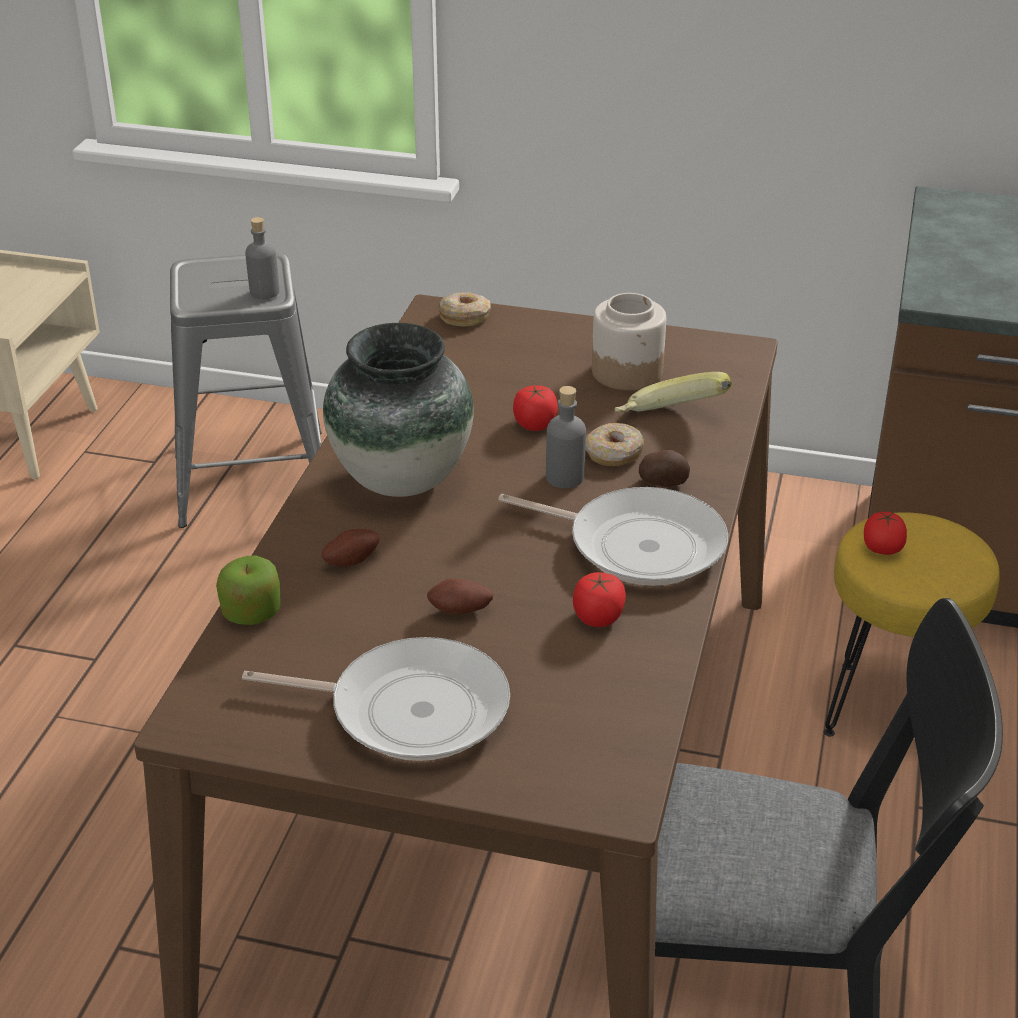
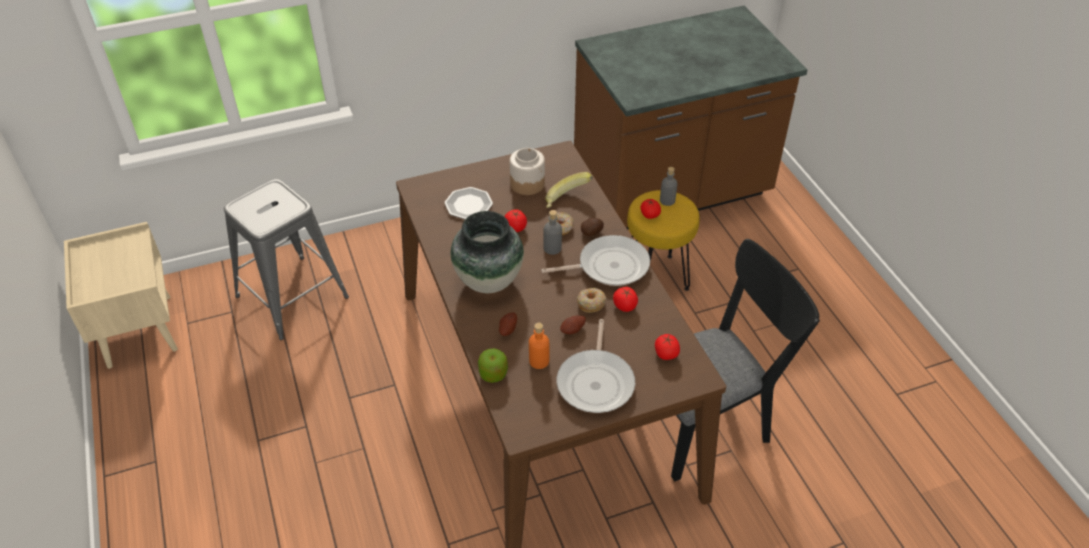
camera: 35 degrees left, 10 degrees up
(264, 292) = (291, 205): grey bottle -> grey bottle (667, 200)
(348, 630) = (539, 361): none -> orange bottle
(409, 709) = (596, 382): frying pan -> frying pan turned 120 degrees clockwise
(465, 317) = (430, 184): donut -> donut (591, 303)
(493, 364) = (468, 204): none -> plate
(591, 728) = (666, 354): none -> tomato

